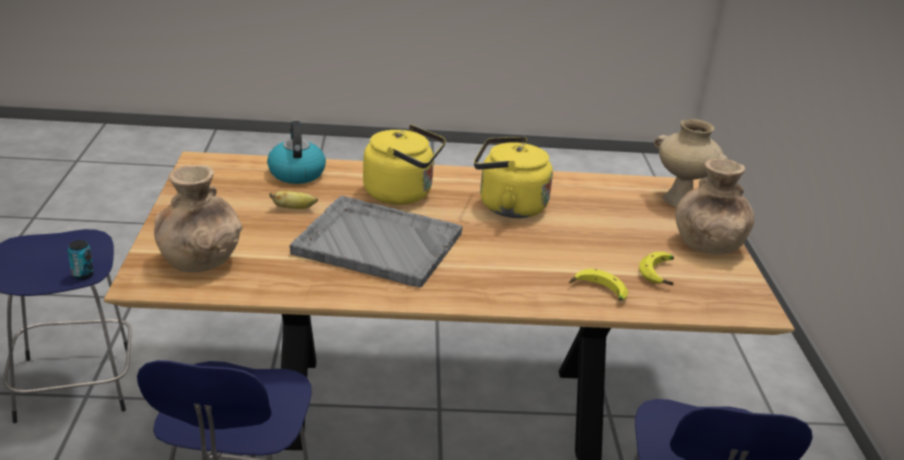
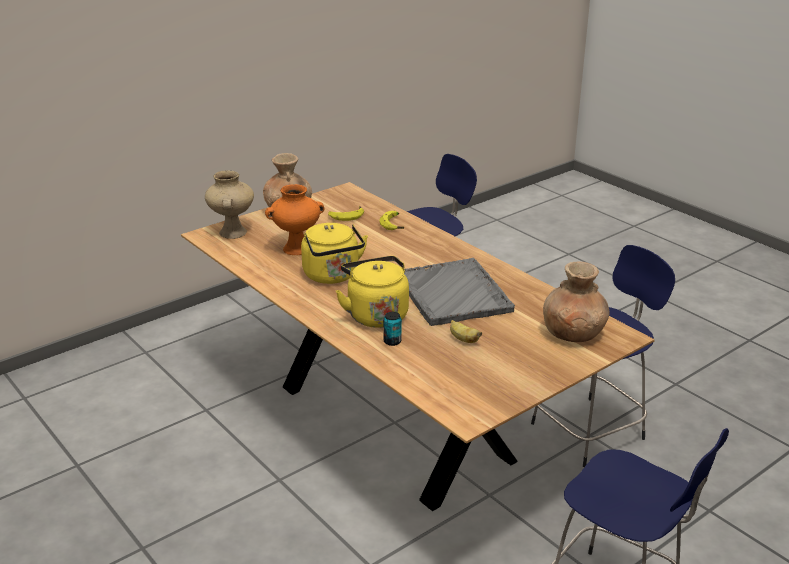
camera: 125 degrees left, 0 degrees up
(82, 275) = (618, 459): can -> can (392, 341)
(296, 173) = (414, 367): kettle -> none
(597, 214) = (297, 248): none -> orange vase

